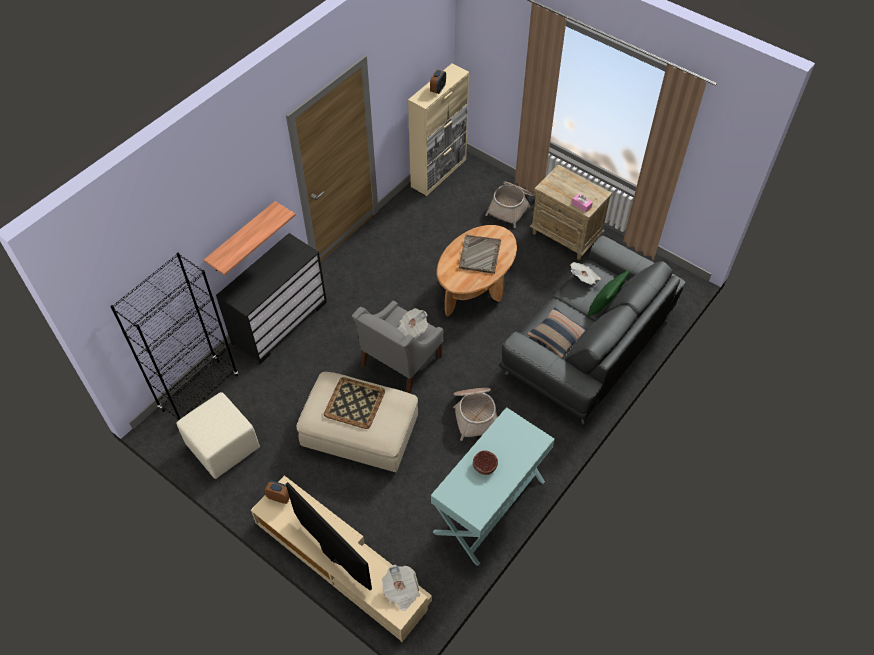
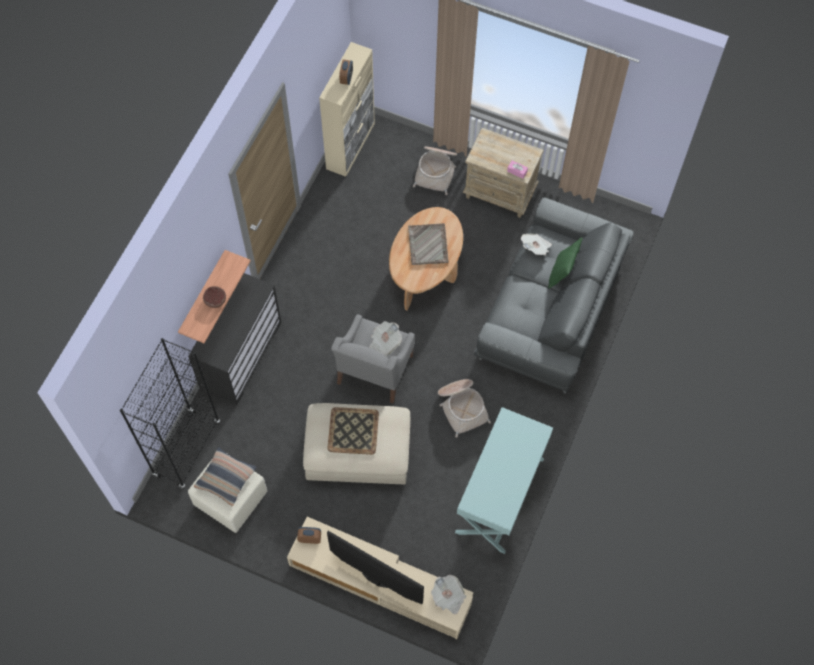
camera: 15 degrees left, 10 degrees up
(485, 465) = (497, 468): bowl -> bowl (215, 300)
(557, 336) = (525, 316): pillow -> pillow (226, 479)

